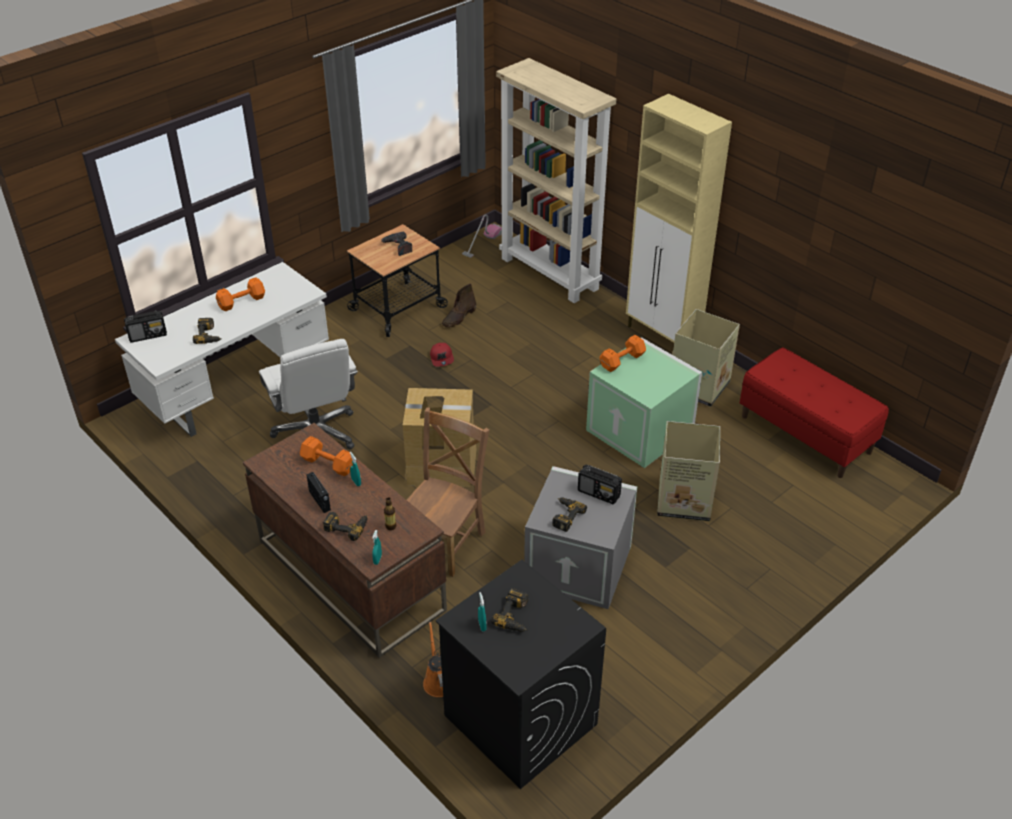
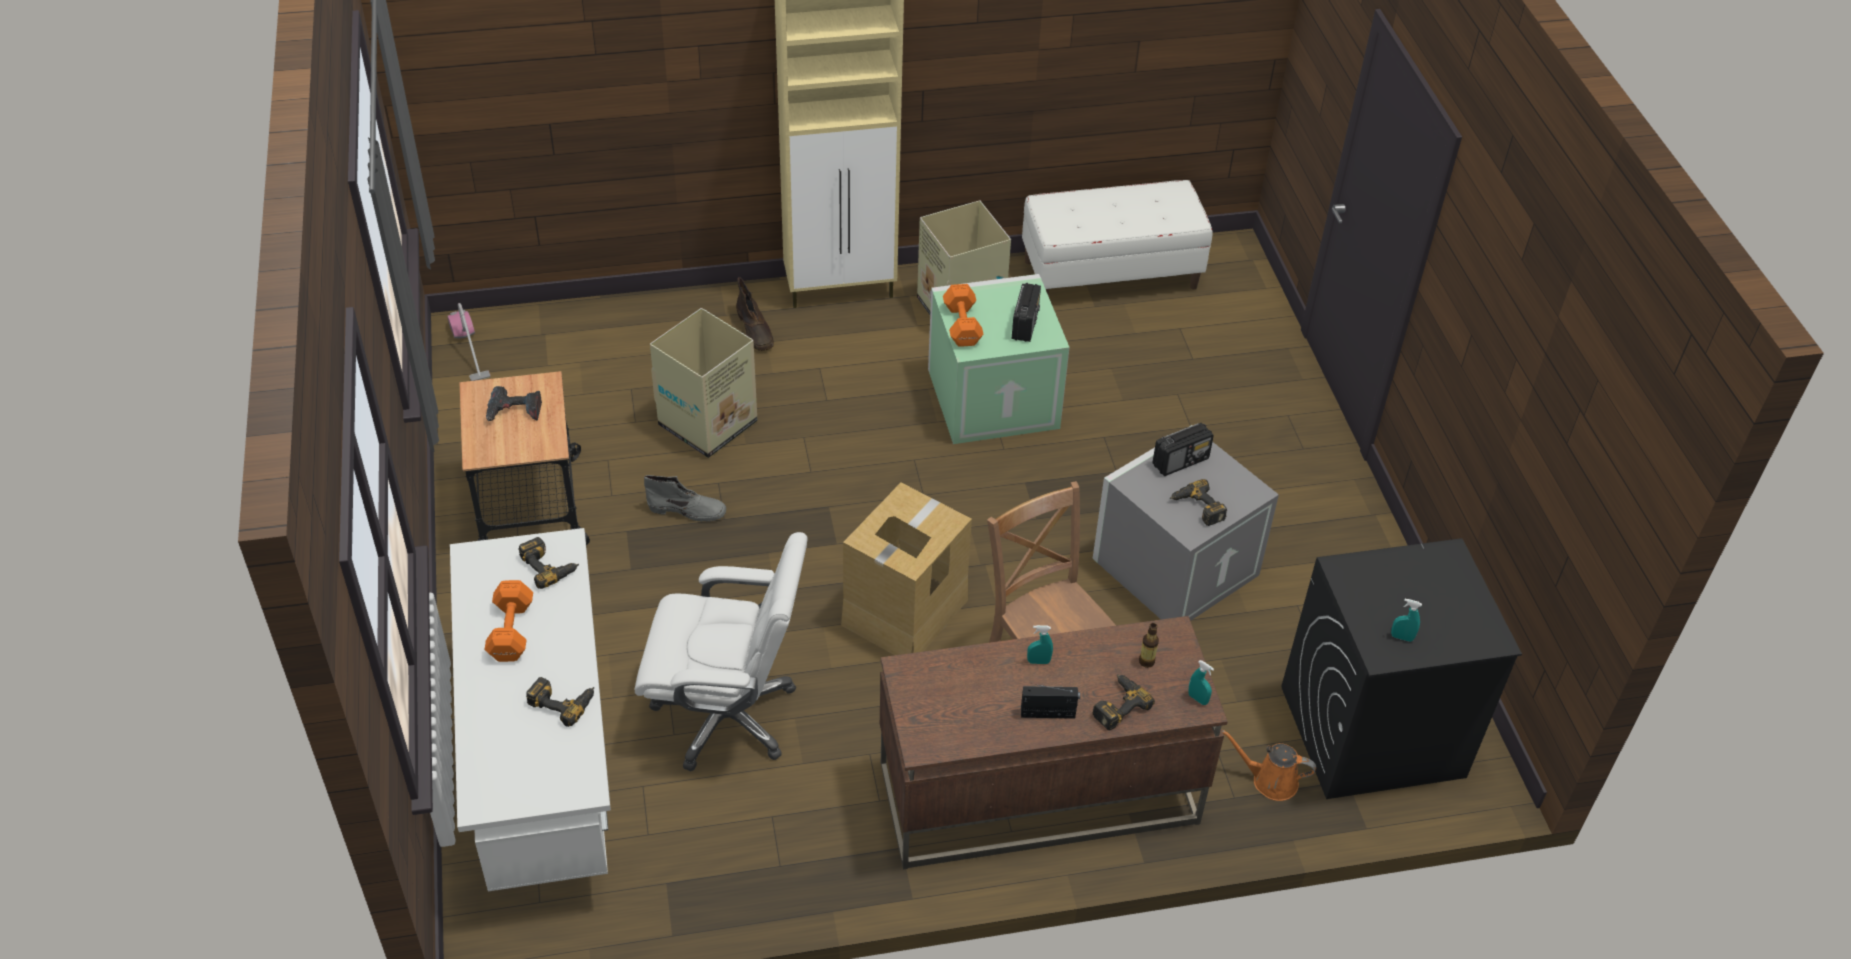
camera: 60 degrees left, 5 degrees up
(148, 335) = (490, 778): radio -> radio (1025, 324)
(329, 464) = (983, 675): orange dumbbell -> none
(442, 358) = (688, 510): red cap -> grey boot
(459, 317) = (615, 452): brown boot -> brown boot (755, 331)
(516, 616) = (1404, 602): power drill -> power drill (549, 566)
(550, 273) = (612, 319): beige bookcase -> none
(685, 501) = (1139, 424): cardboard box -> cardboard box (709, 423)
(806, 434) = (1110, 274): red bench -> white bench

